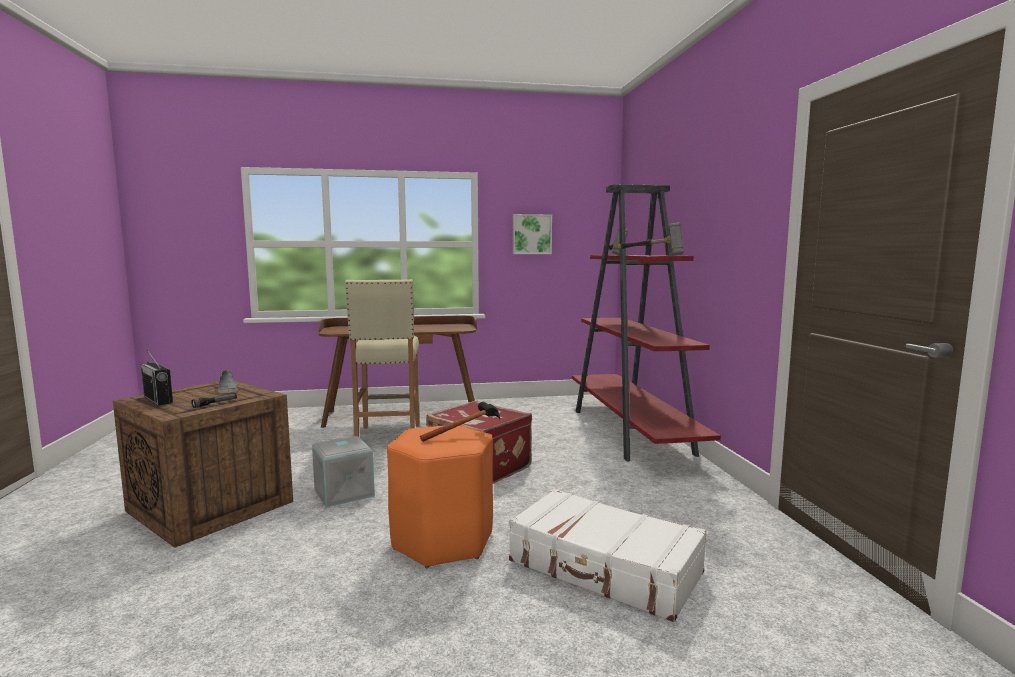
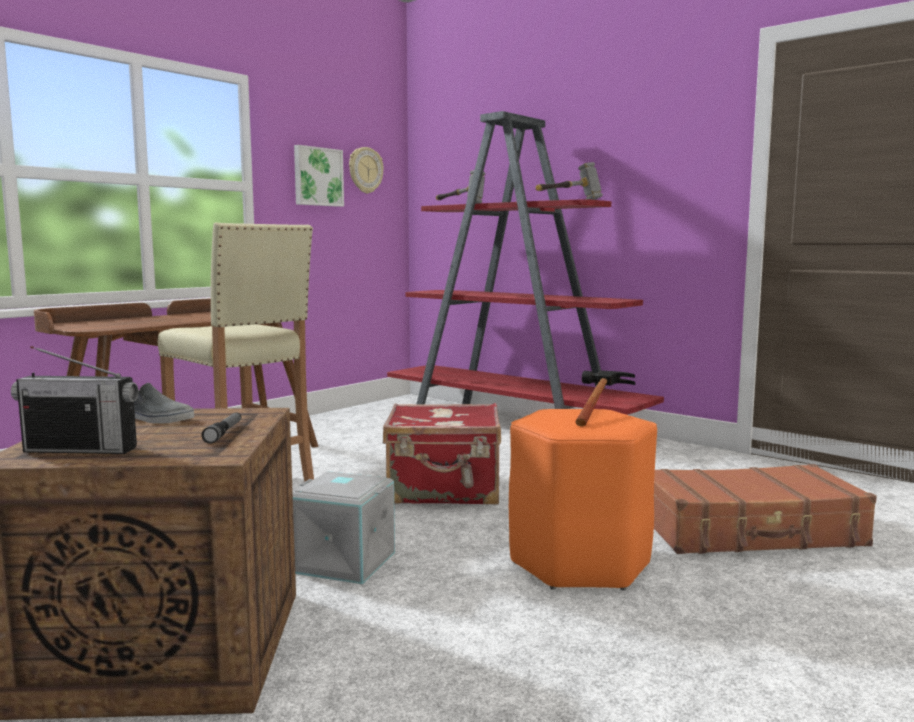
camera: 40 degrees left, 0 degrees up
(575, 227) = (365, 170): none -> wall clock
(604, 568) = (750, 531): white suitcase -> brown suitcase

